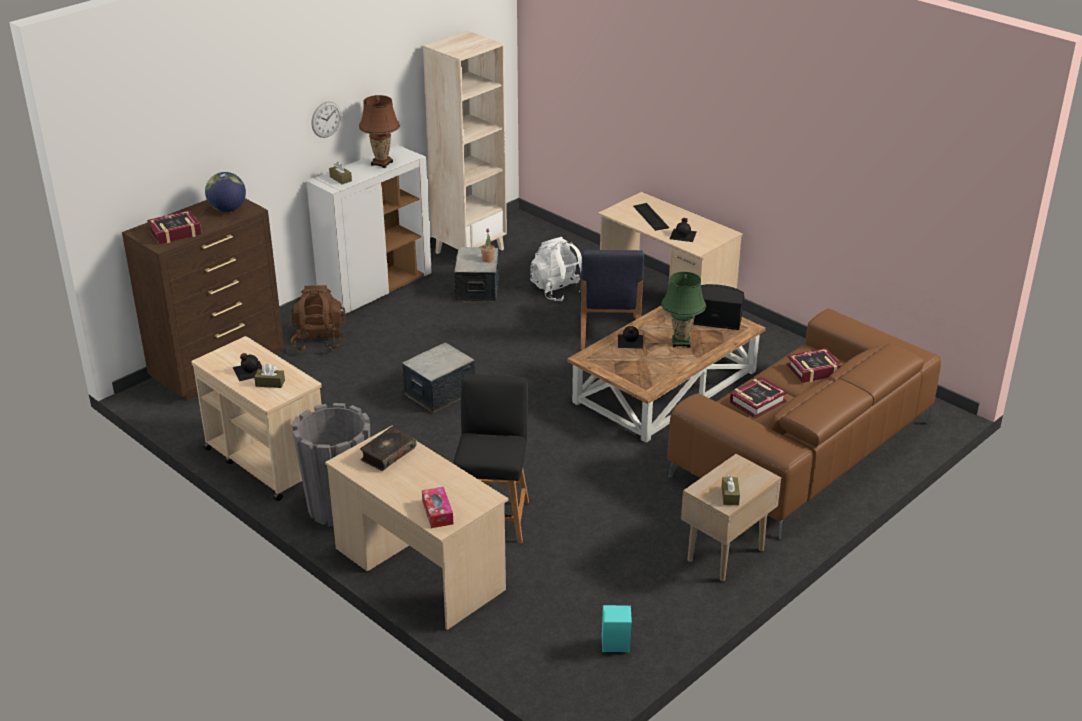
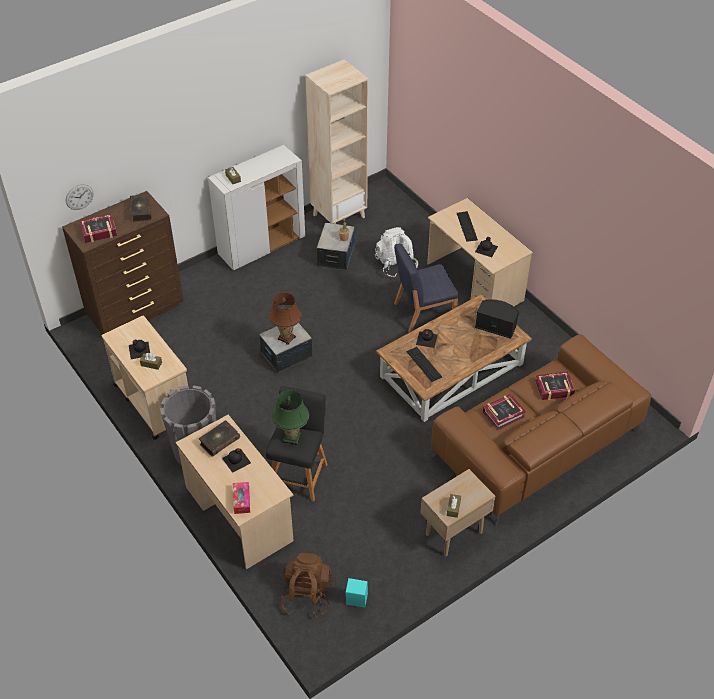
camera: 10 degrees right, 15 degrees up
(228, 210) = (140, 211): globe -> book
(319, 340) = (211, 293): brown backpack -> brown backpack (307, 595)
(326, 119) = (224, 134): wall clock -> wall clock (79, 197)
(381, 163) = (267, 164): brown table lamp -> brown table lamp (286, 338)
(418, 471) = (237, 460): none -> black bottle
(609, 333) = (423, 312): blue chair -> blue chair turned 60 degrees clockwise
(635, 365) = (424, 364): none -> keyboard
(681, 342) = (464, 345): green table lamp -> green table lamp (292, 438)

